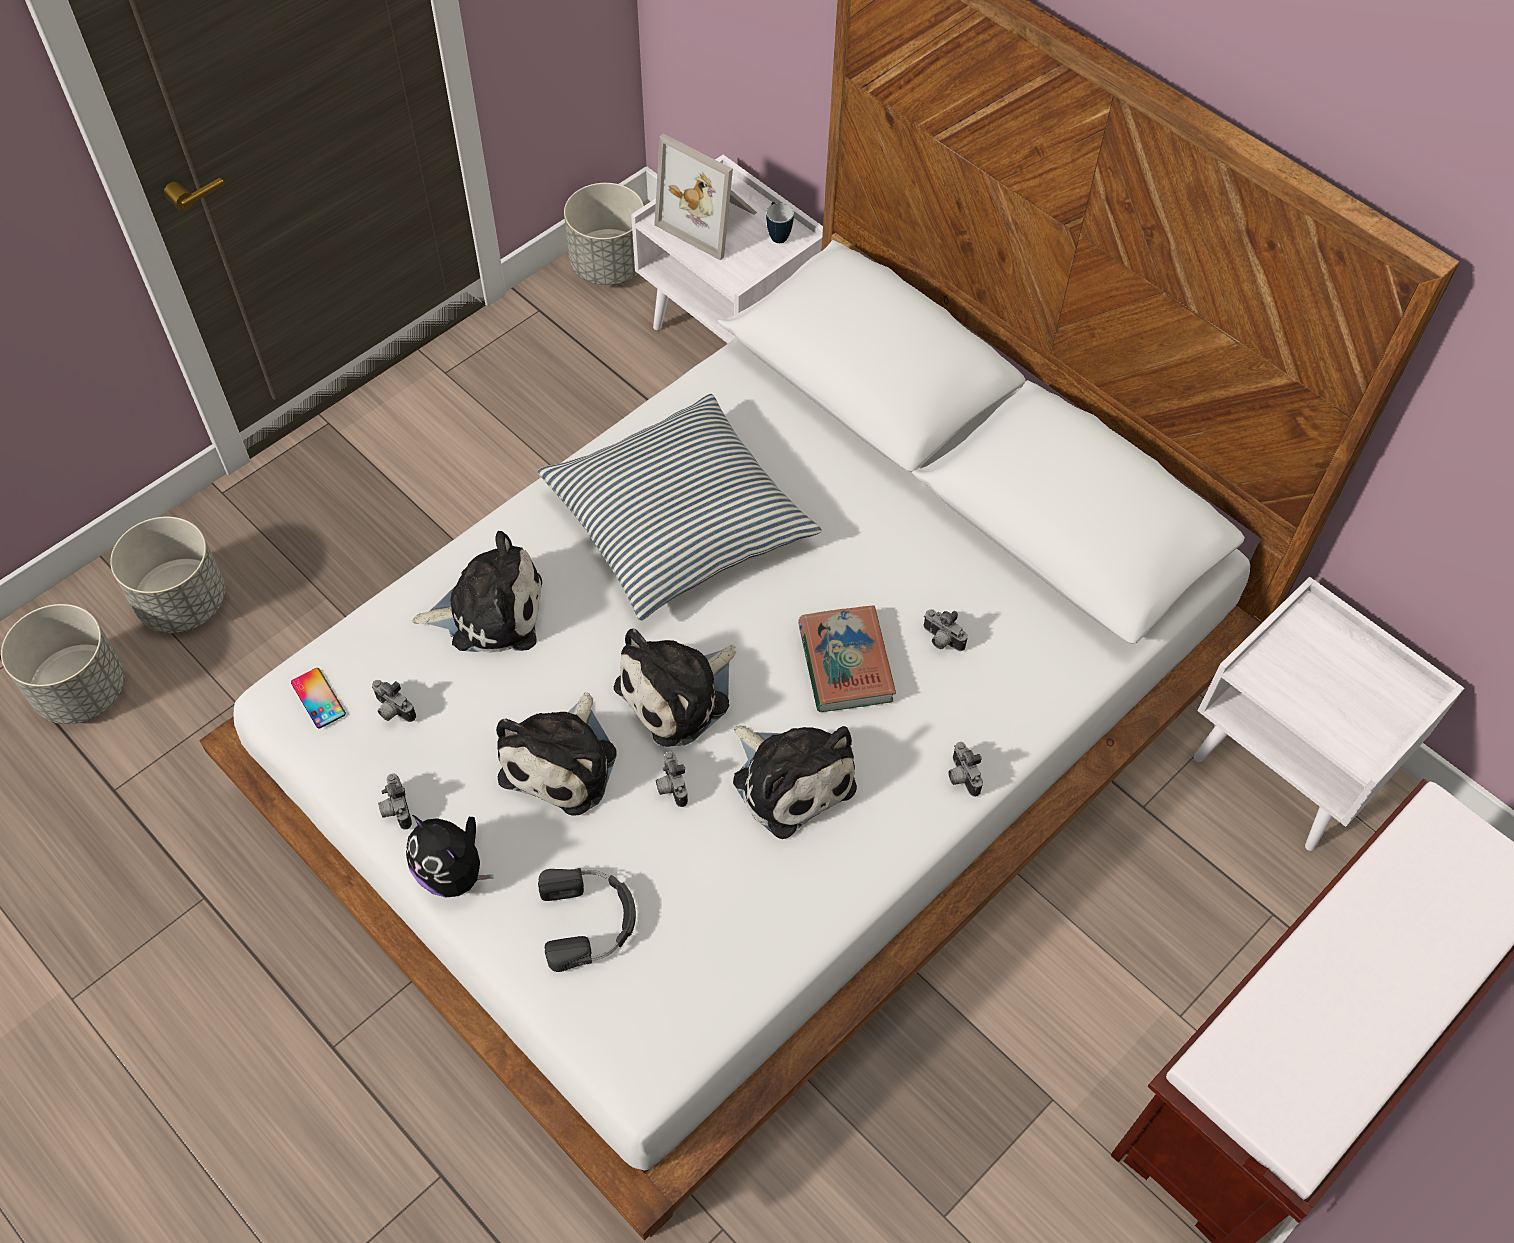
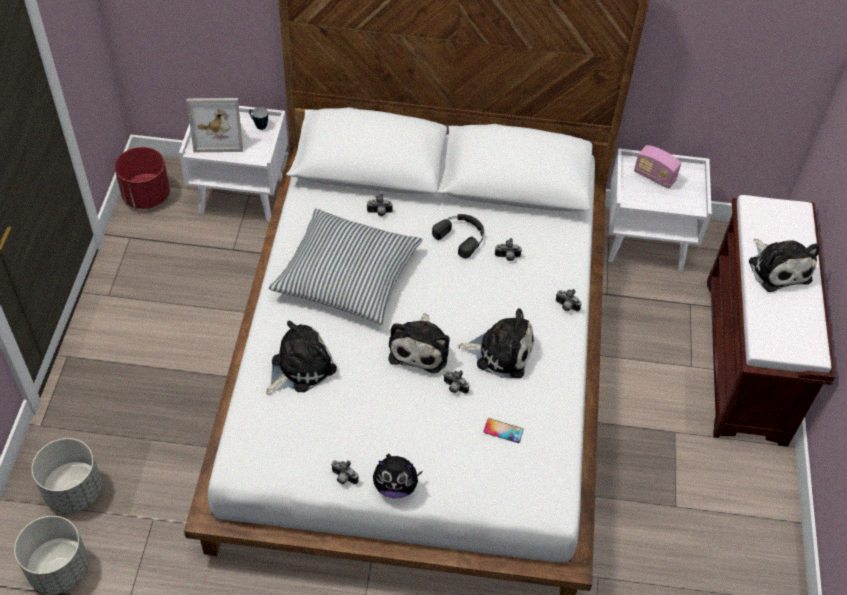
camera: 40 degrees left, 5 degrees down
(318, 698) = (256, 456): phone -> phone (503, 431)
(392, 711) = (299, 438): camera -> camera (379, 213)
(563, 761) = (397, 408): plush toy -> plush toy (778, 268)
(589, 920) = (474, 464): black headphones -> black headphones (461, 236)
(608, 265) = (146, 196): grey planter -> red planter
(845, 663) = (478, 290): book -> none
(1334, 661) = (654, 177): none -> radio

